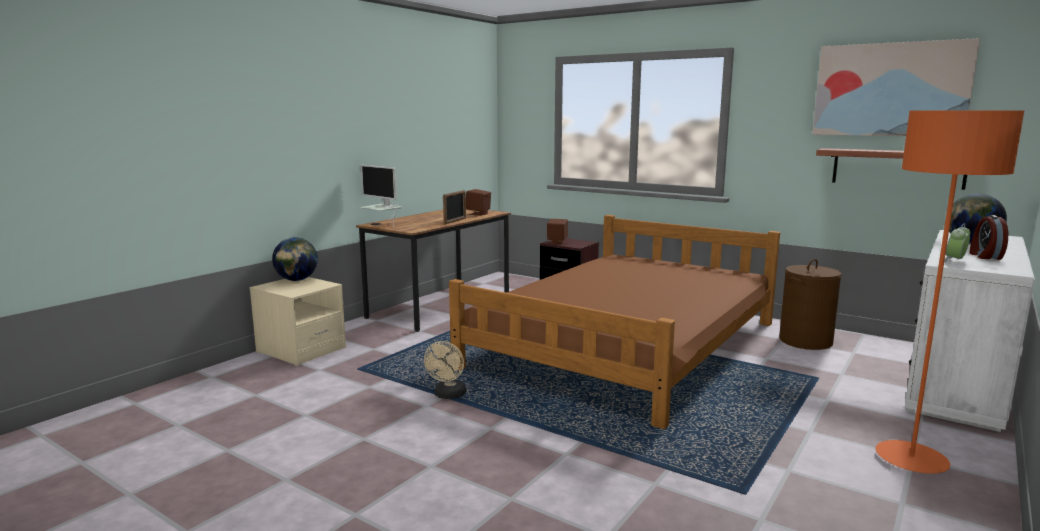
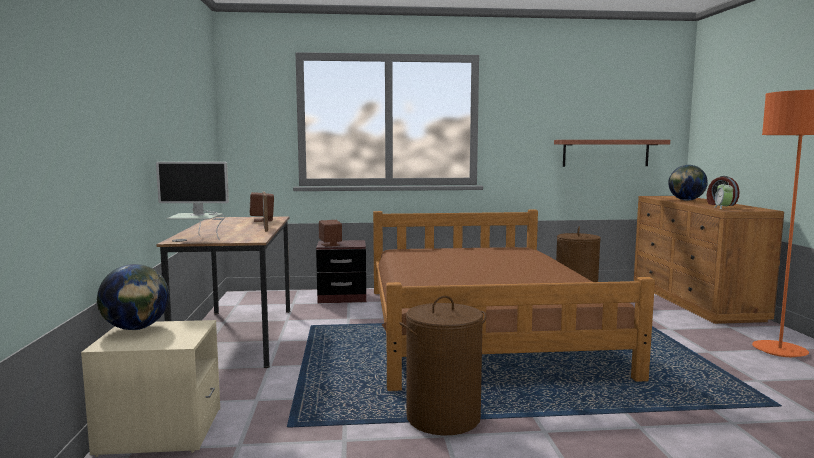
camera: 40 degrees left, 5 degrees down
(448, 395) = (443, 417): beige fan -> brown laundry basket
(890, 90) = (597, 94): picture -> none
(956, 384) = (695, 301): white dresser -> brown dresser

